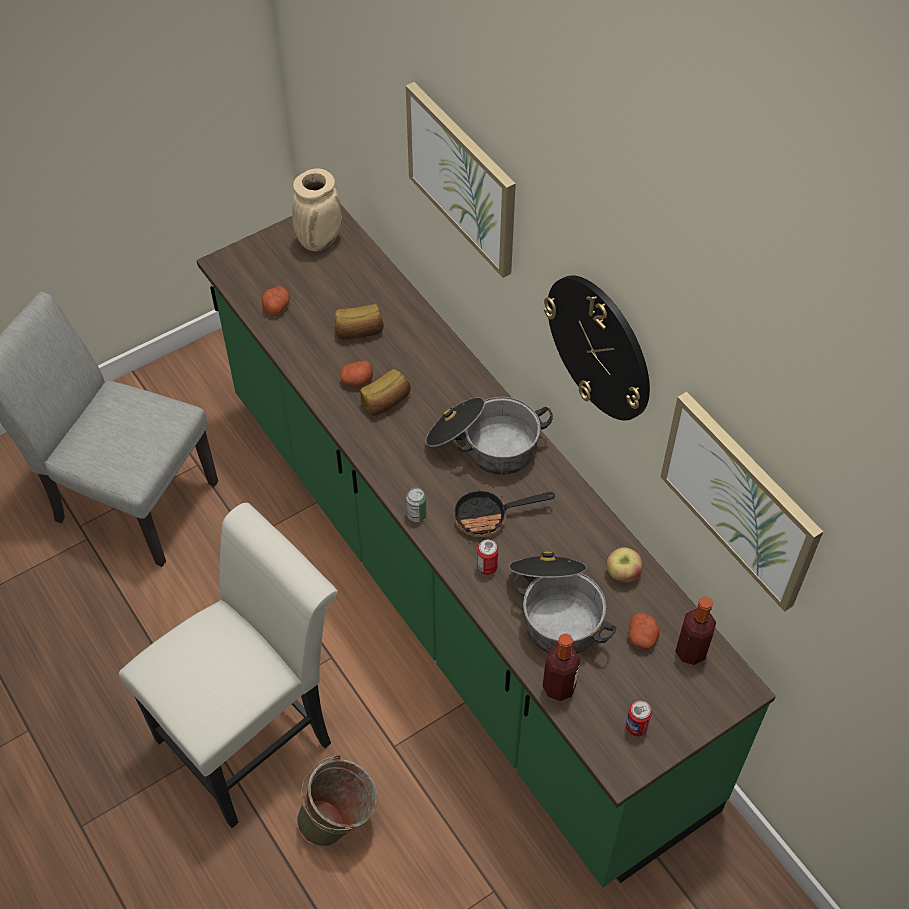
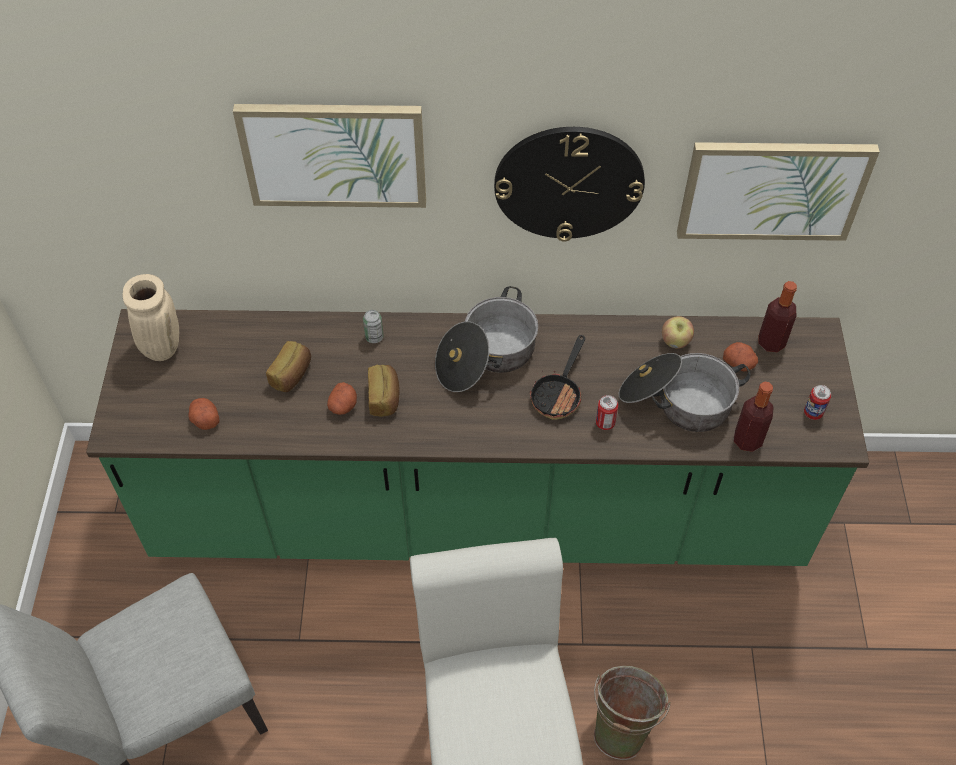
camera: 55 degrees left, 0 degrees up
(416, 515) = (517, 441): can -> can (374, 337)

